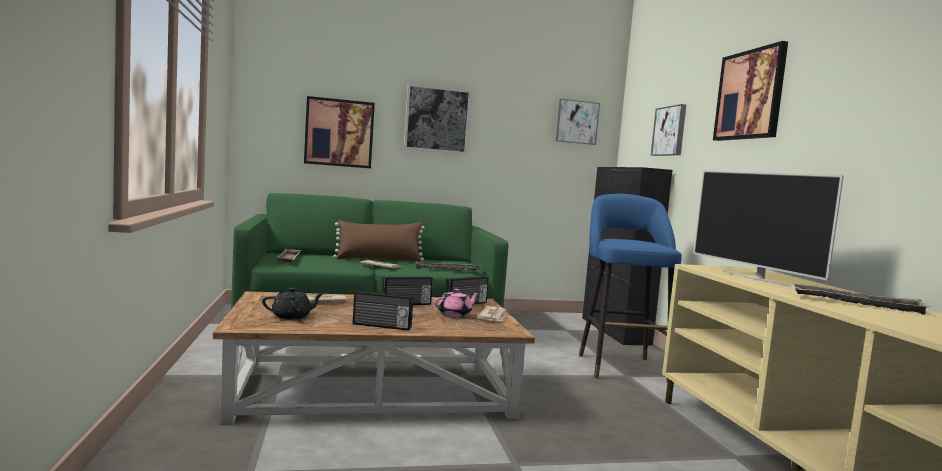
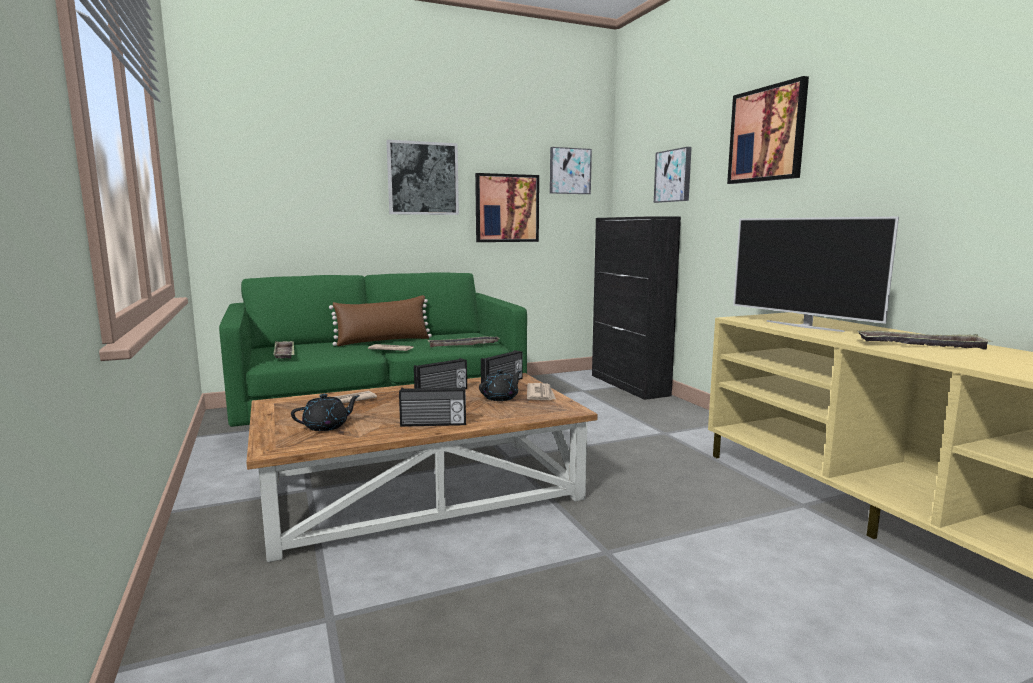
camera: 10 degrees left, 5 degrees up
(339, 133) = (314, 201): picture -> picture (507, 208)
(455, 314) = (500, 397): pink teapot -> black teapot
(620, 366) = (653, 423): blue stool -> none

